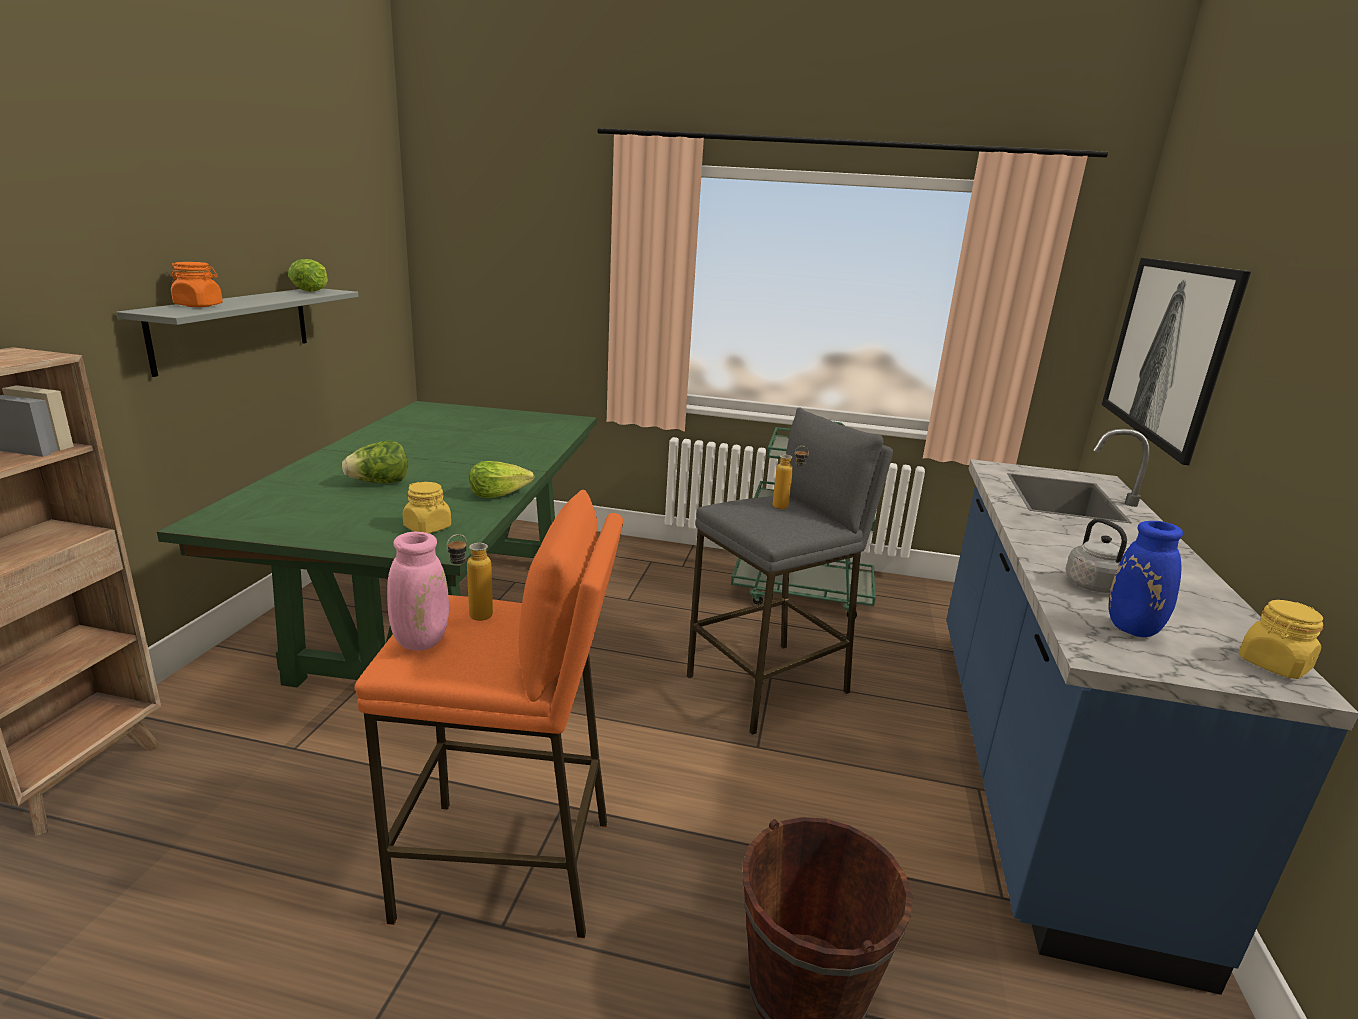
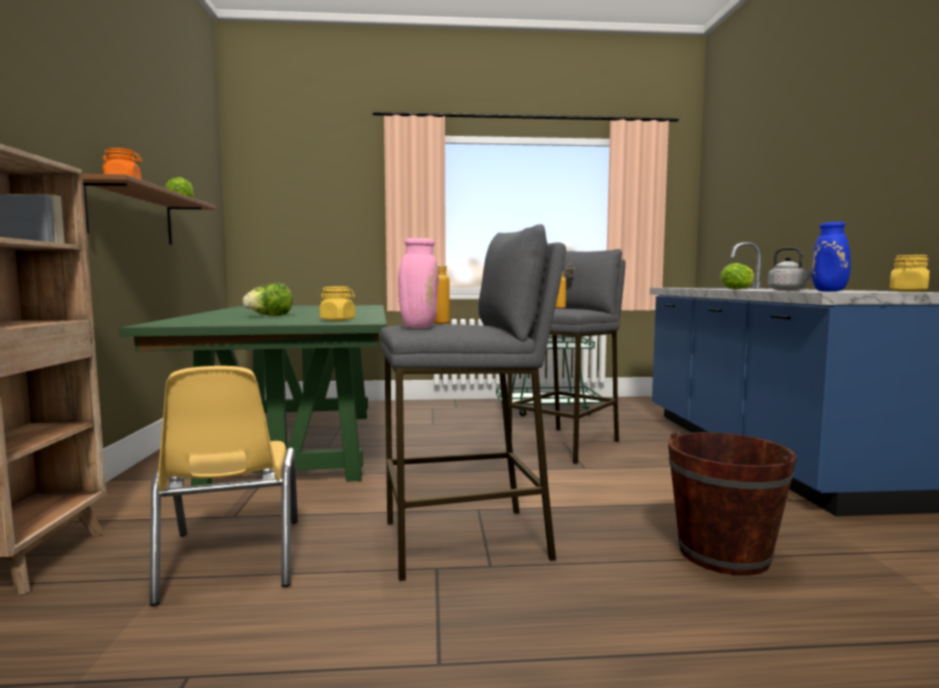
camera: 15 degrees left, 15 degrees down
(233, 328) = (132, 216): grey shelf -> brown shelf
(247, 830) = (231, 559): none -> yellow chair
(498, 494) = (366, 315): lettuce -> lettuce (737, 289)
(507, 868) = (467, 541): orange stool -> grey stool
(1166, 350) = (744, 209): picture -> none

